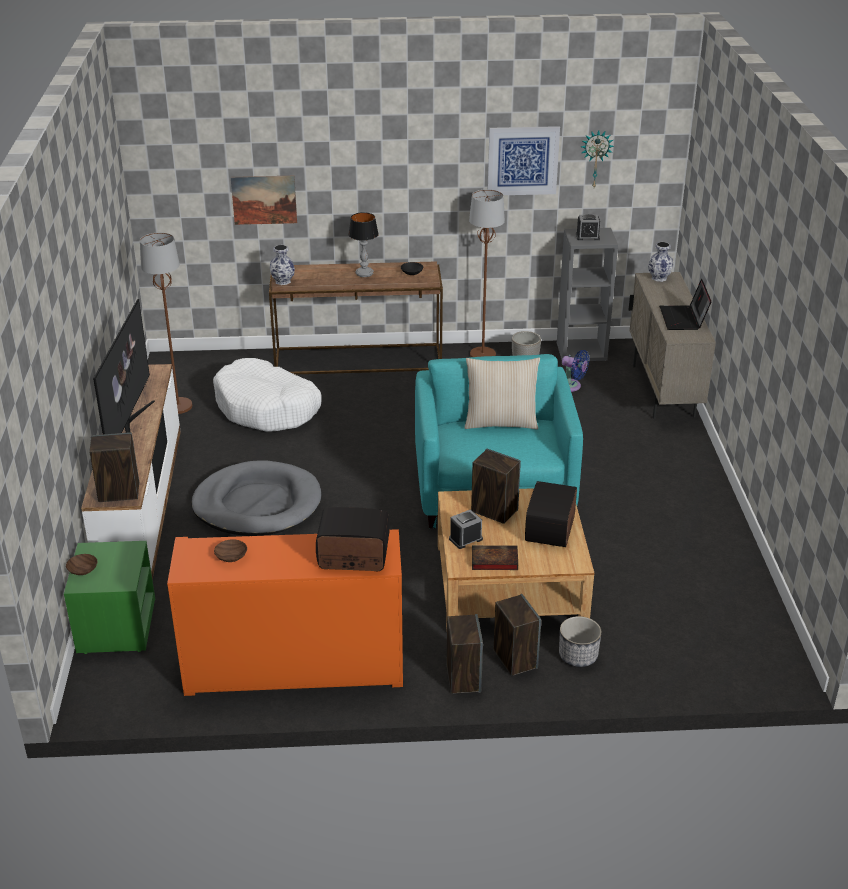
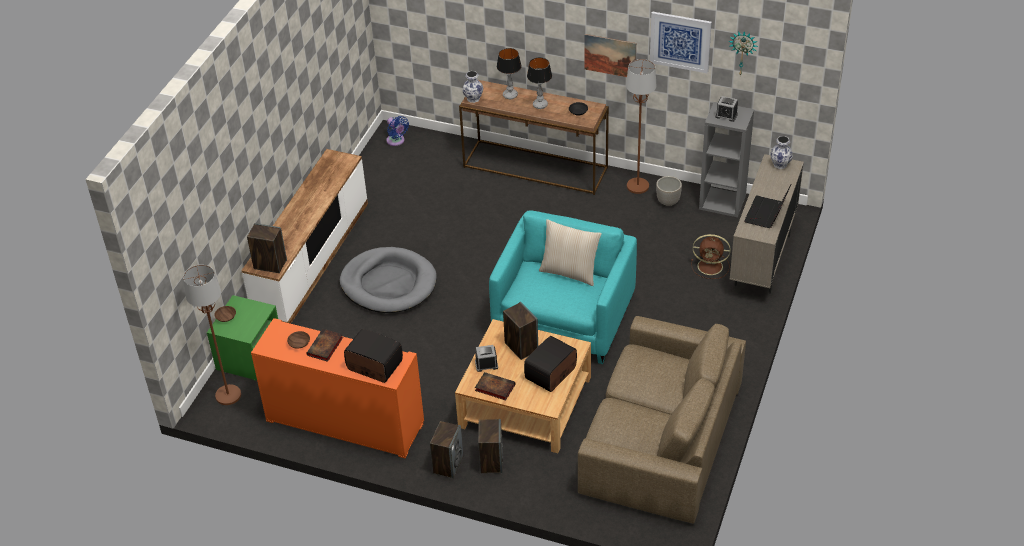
camera: 25 degrees right, 10 degrees up
(128, 424) = (304, 206): television -> none
(178, 406) = (377, 179): brown floor lamp -> brown floor lamp (228, 395)
(264, 200) = (471, 29): picture -> picture (610, 56)
(267, 408) = (441, 197): white dog bed -> none
(271, 552) = (325, 347): none -> book
(323, 272) = (510, 95): none -> table lamp
(571, 386) = (689, 236): blue fan -> blue fan (396, 141)
(578, 656) = (535, 472): planter -> none
(615, 407) = (711, 266): none -> brown fan
(693, 580) = (660, 438): none -> brown sofa

